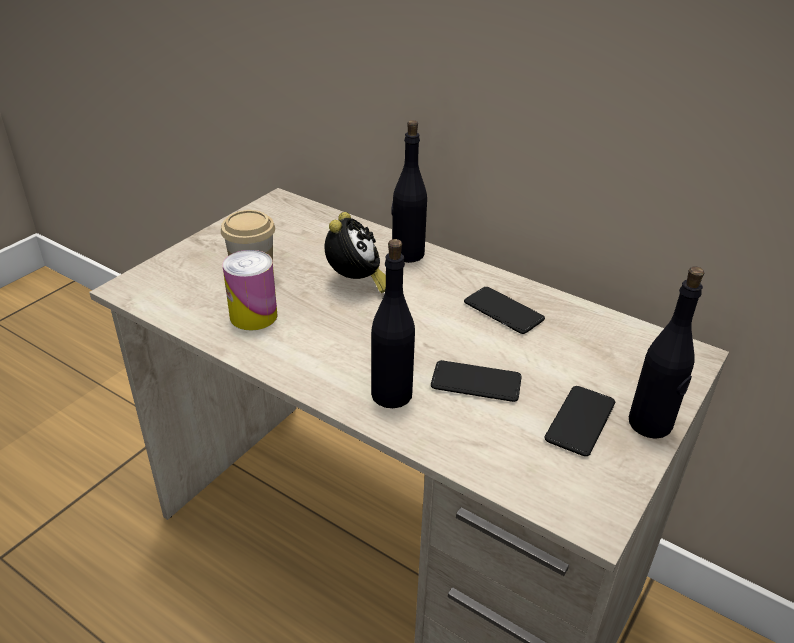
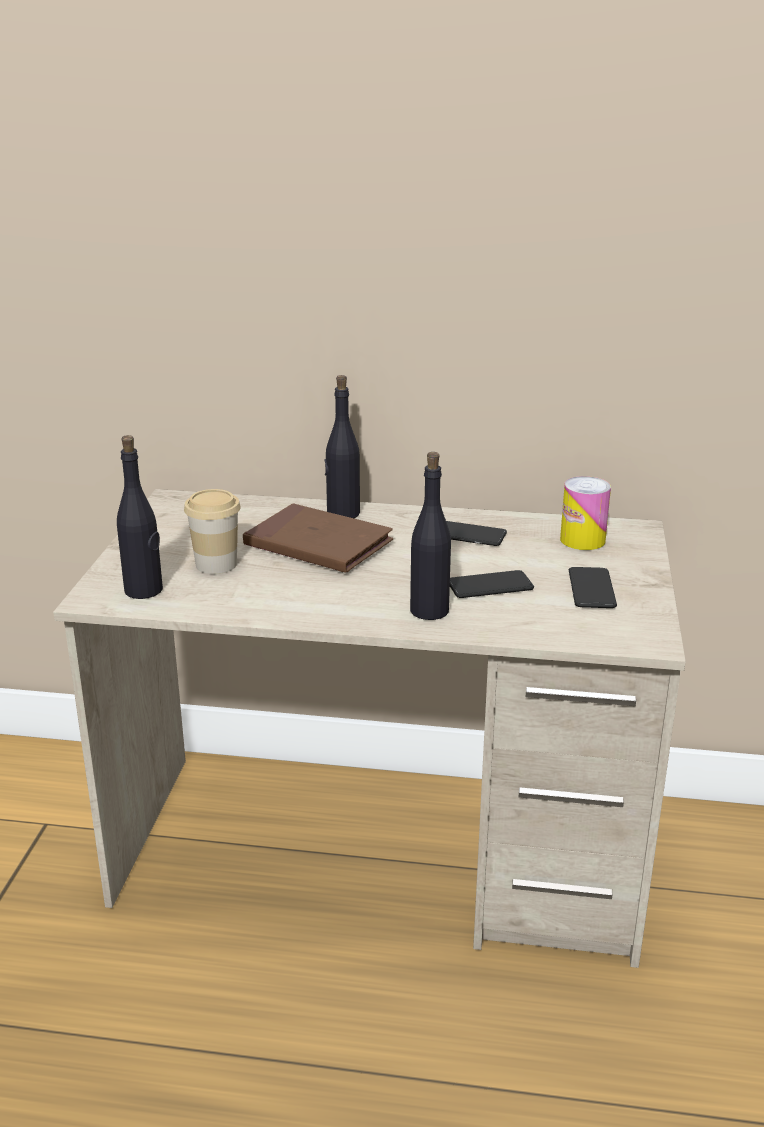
camera: 25 degrees left, 10 degrees down
(253, 316) = (247, 589): can -> can (582, 540)
(356, 283) = (318, 545): alarm clock -> brown book
(650, 424) = (643, 577): black bottle -> black bottle (144, 590)

